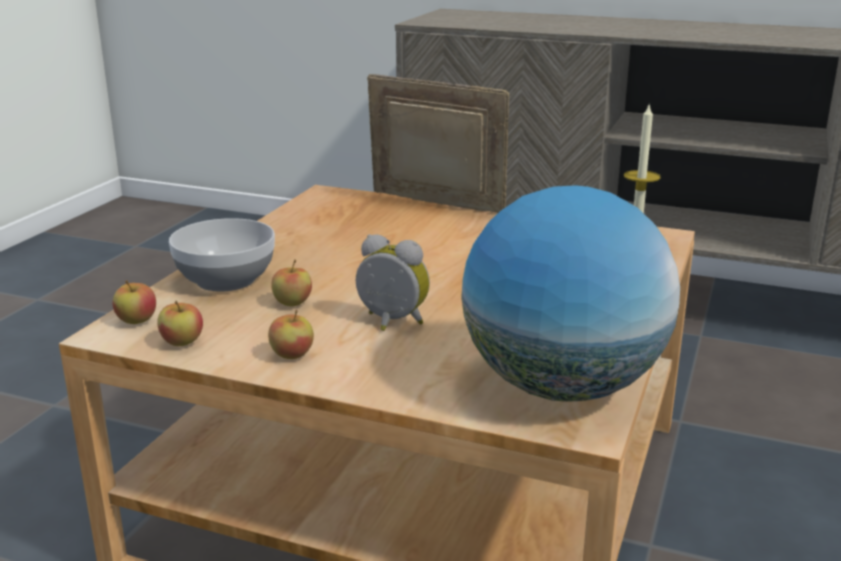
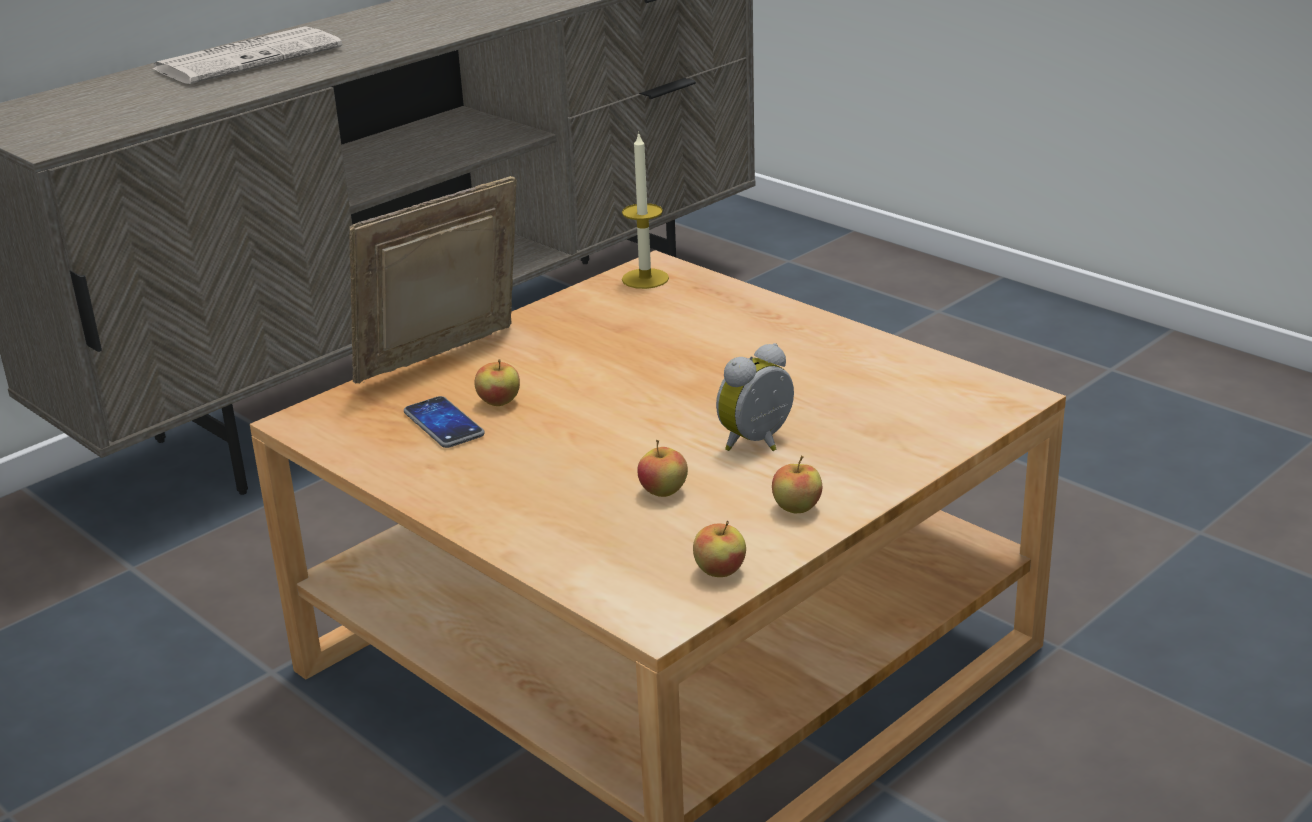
camera: 65 degrees left, 5 degrees up
(137, 321) = (635, 598): apple -> apple (499, 402)
(227, 279) = (554, 525): bowl -> none
(347, 225) = (443, 424): none -> phone
(562, 386) = (942, 389): globe -> none
(613, 23) = (249, 58): none -> newspaper

